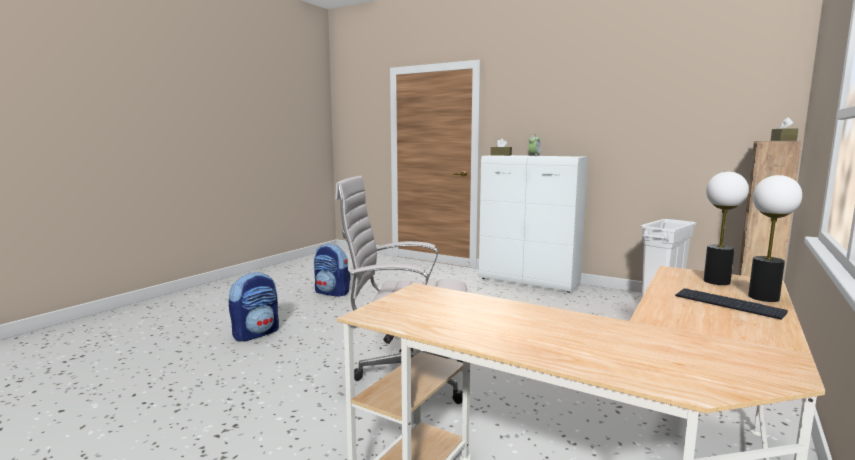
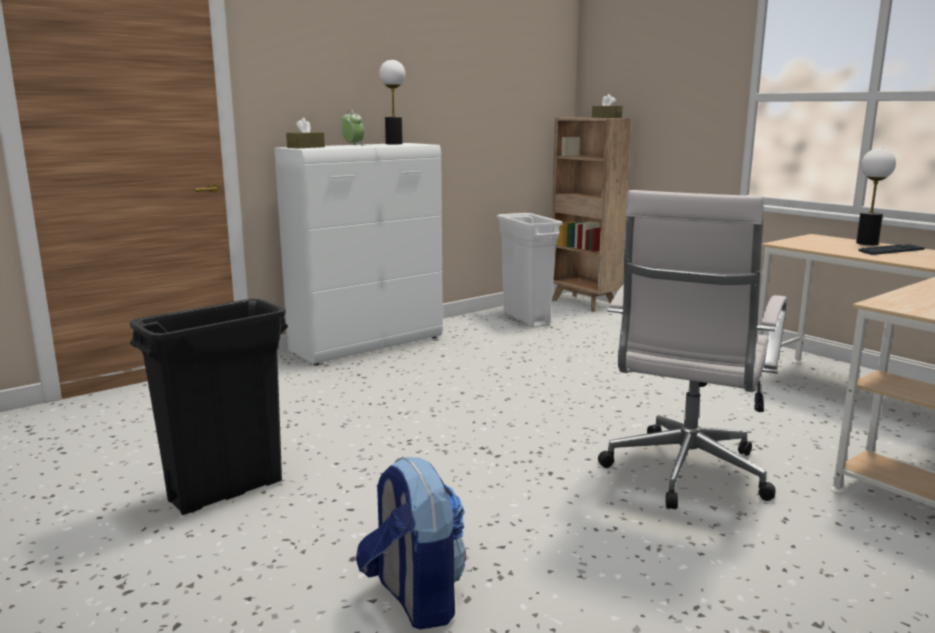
camera: 70 degrees left, 5 degrees up
(332, 293) = (227, 491): backpack -> black trash can
(716, 281) = (820, 242): table lamp -> table lamp (393, 144)

